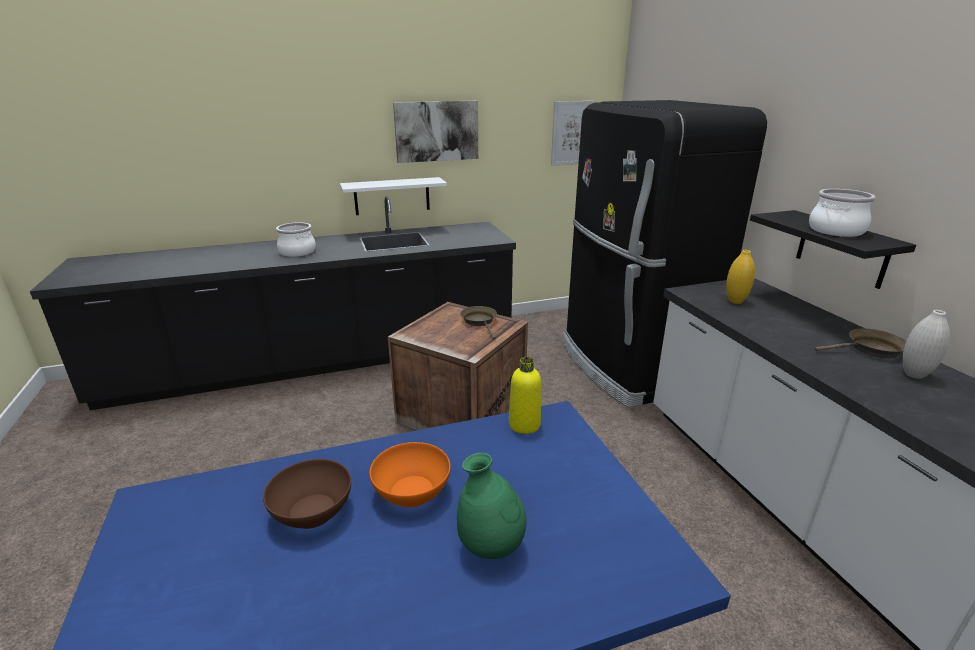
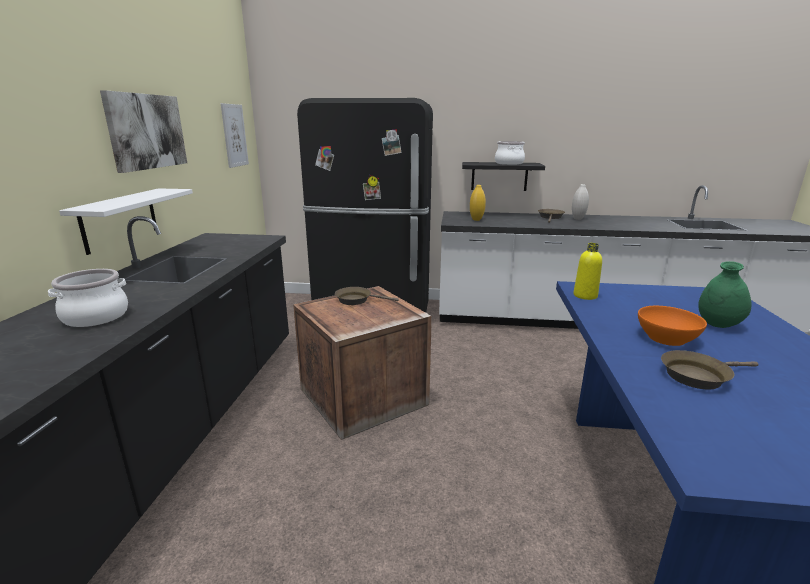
camera: 65 degrees left, 5 degrees down
(312, 511) = (698, 375): brown bowl -> brown frying pan

